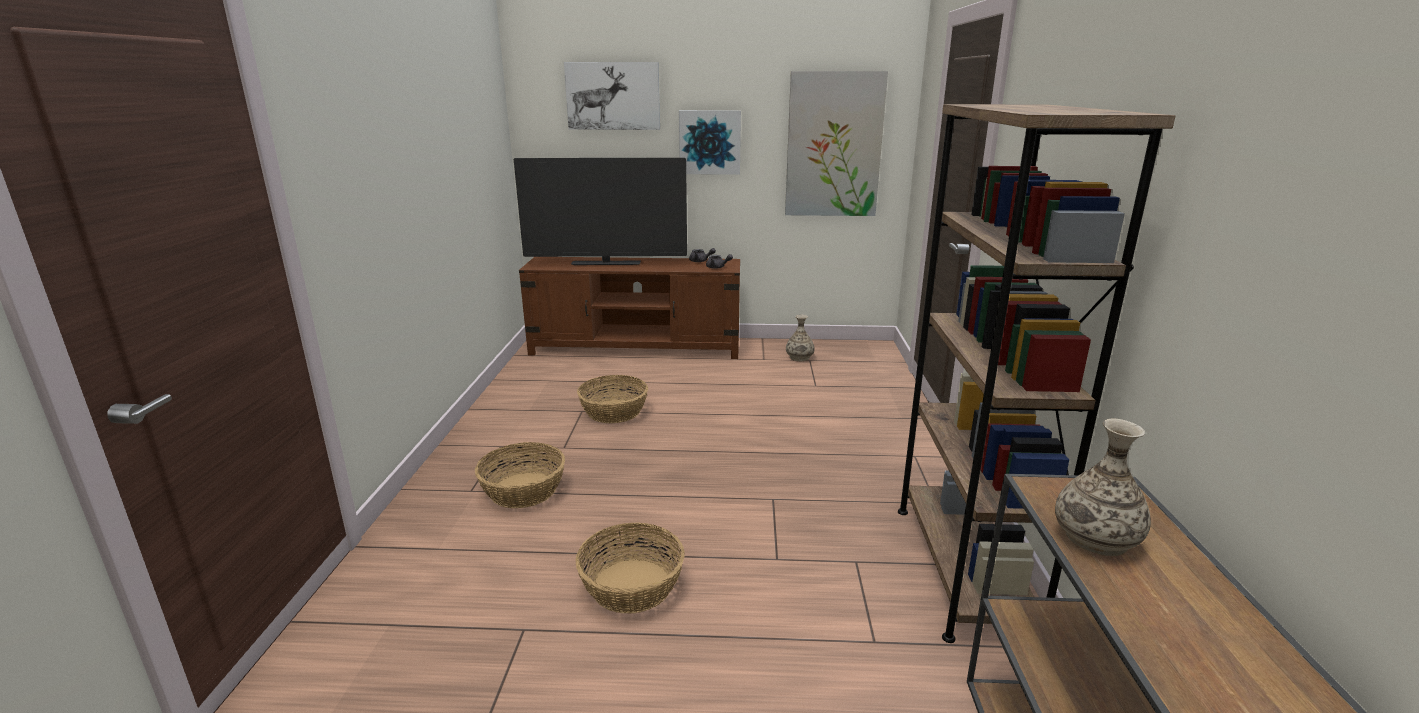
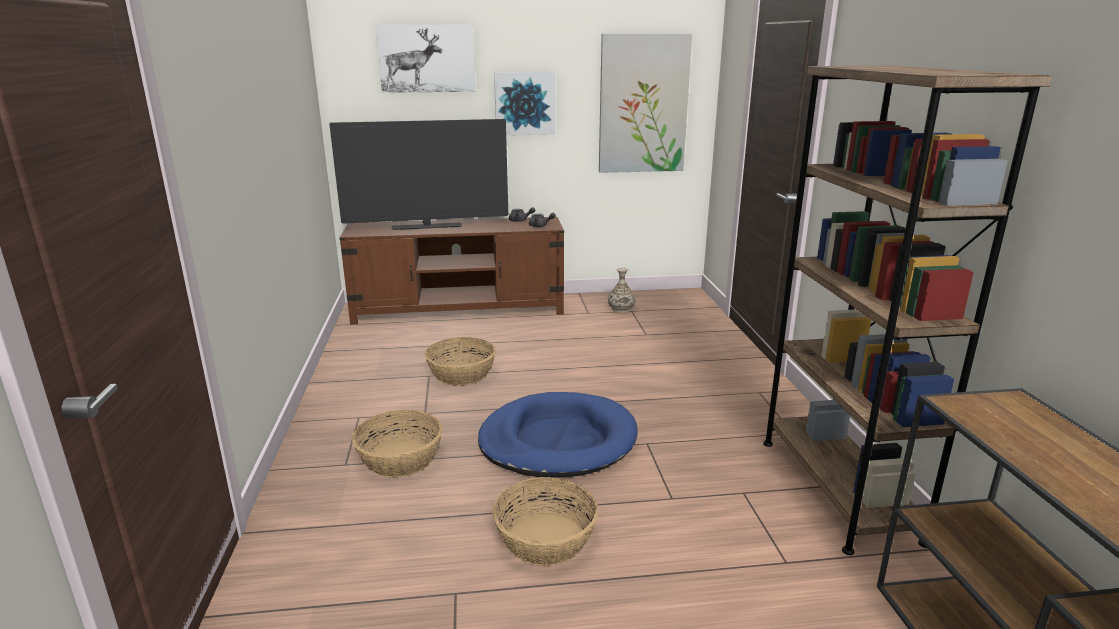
camera: 10 degrees left, 0 degrees up
(682, 487) = (558, 441): none -> blue dog bed
(1096, 538) = (1022, 442): vase -> none

